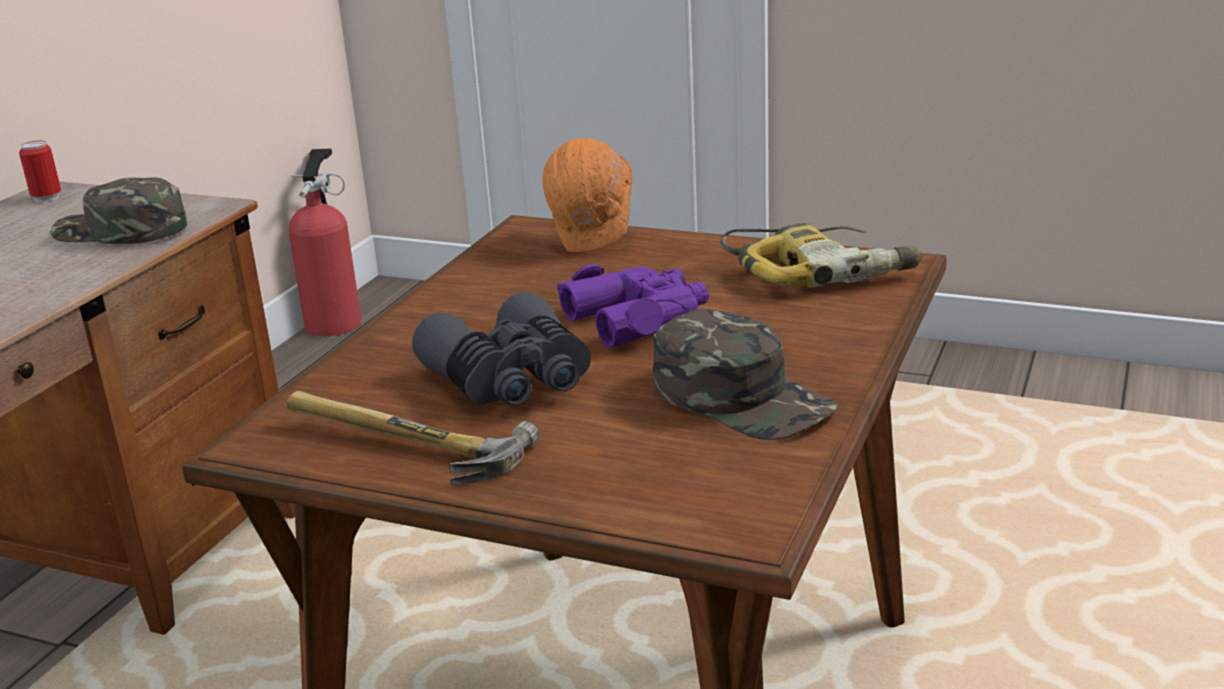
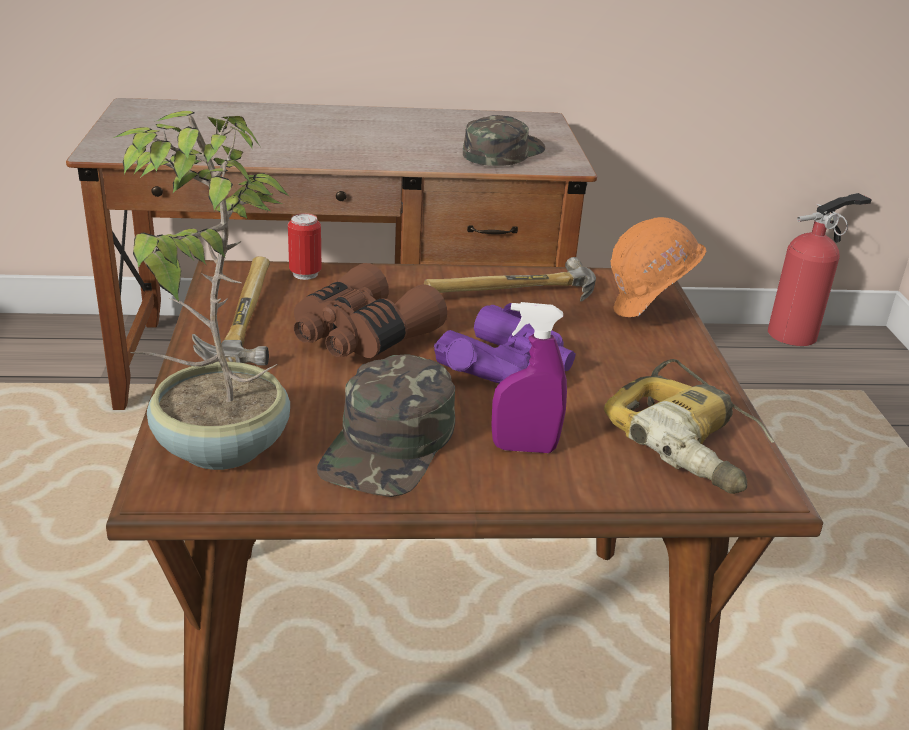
camera: 60 degrees right, 5 degrees up
(47, 198) = (532, 120): can -> can (305, 274)
(120, 231) = (502, 152): green cap -> green cap turned 45 degrees clockwise
(500, 289) = (515, 296): none -> hammer
(511, 380) = (361, 336): grey binoculars -> brown binoculars
(688, 491) = (218, 447): none -> potted plant
(788, 337) = (524, 448): none -> purple spray bottle

